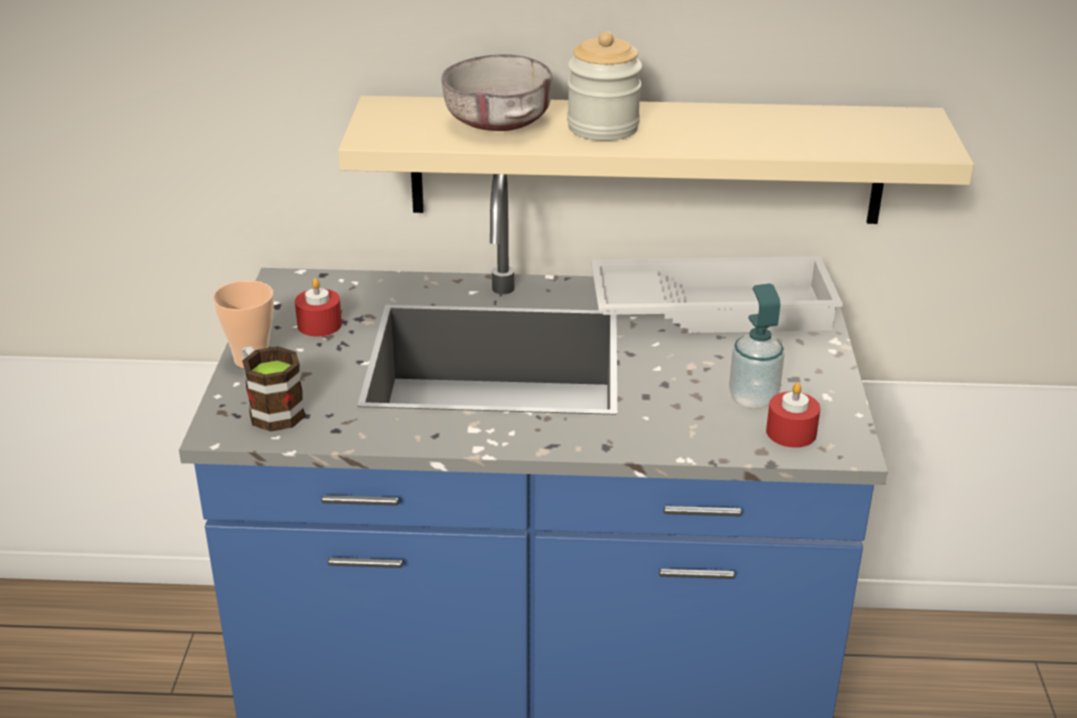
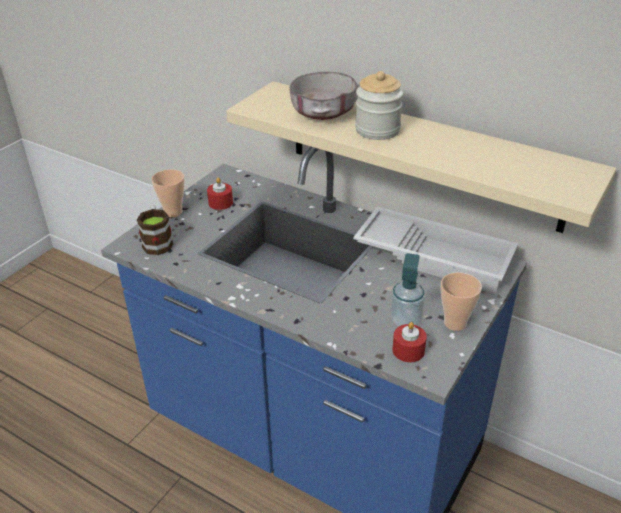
camera: 30 degrees right, 5 degrees up
(816, 381) = (455, 323): none -> cup

